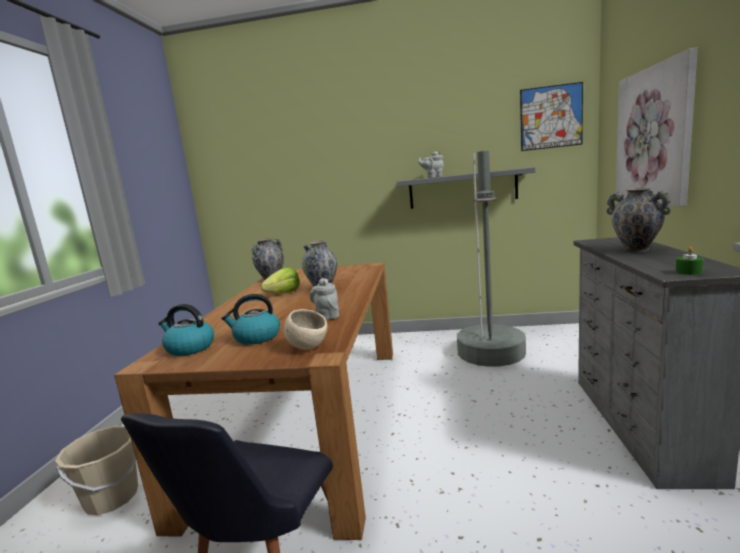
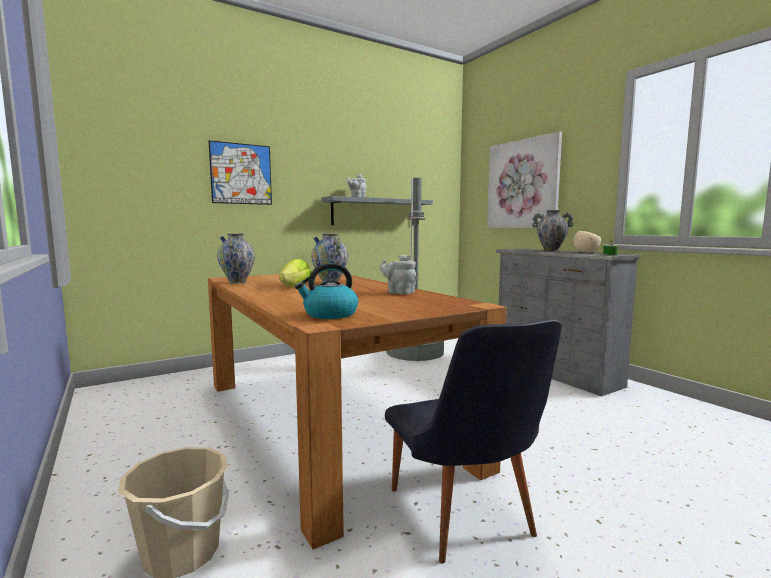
camera: 40 degrees left, 5 degrees down
(256, 337) = (379, 304): kettle -> none
(308, 347) = (449, 303): beige bowl -> beige bowl (585, 252)
(551, 117) = (434, 164): picture -> picture (241, 174)

